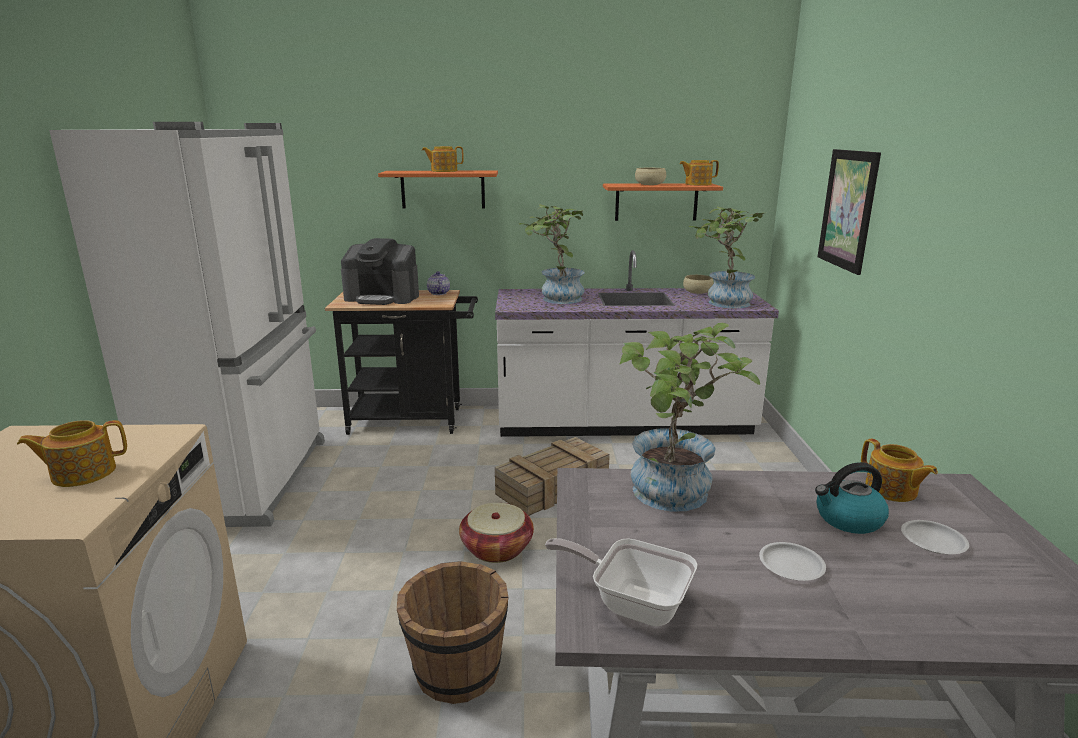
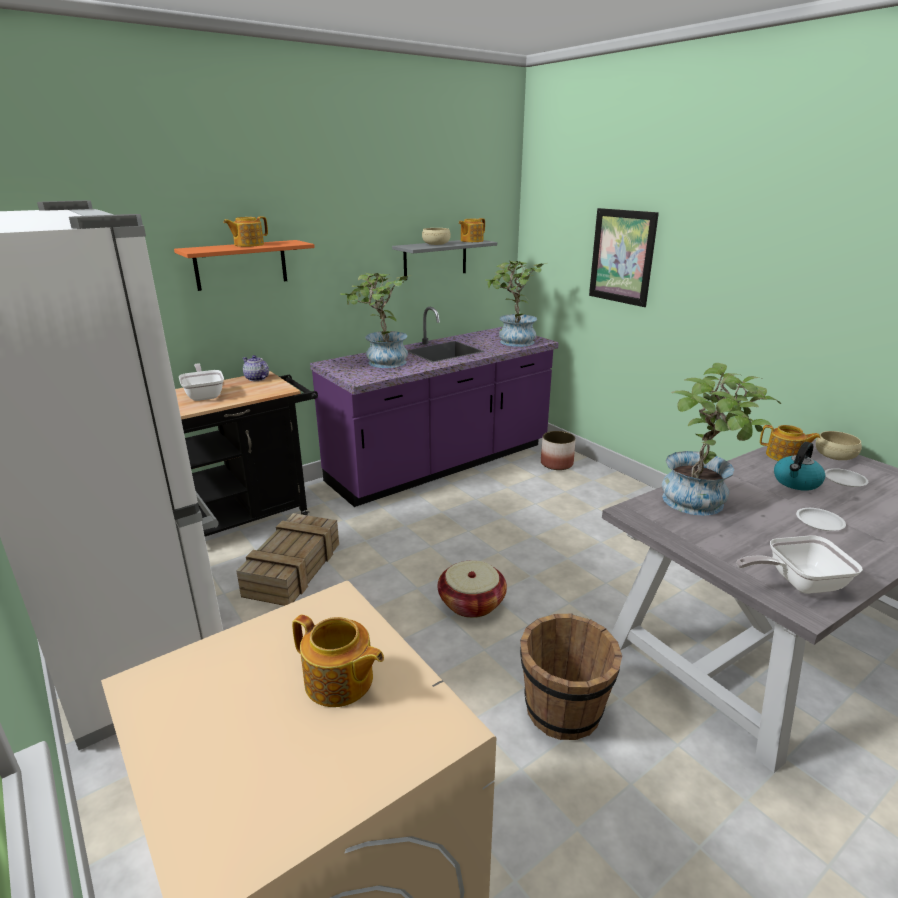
camera: 35 degrees left, 5 degrees up
(82, 473) = (339, 682): teapot -> teapot turned 90 degrees counterclockwise
(383, 297) = (204, 395): coffee machine -> frying pan
(553, 486) = (451, 534): crate -> crate (293, 567)
(624, 424) = (441, 464): white counter -> purple counter
(656, 202) = (435, 259): orange shelf -> grey shelf
(697, 292) = (478, 336): beige bowl -> beige bowl (834, 455)
(751, 458) = (557, 464): none -> planter

